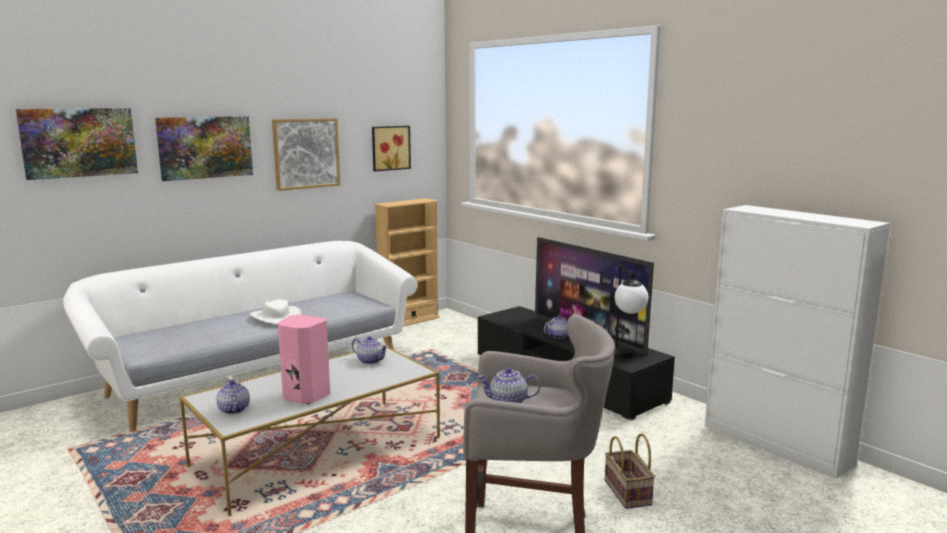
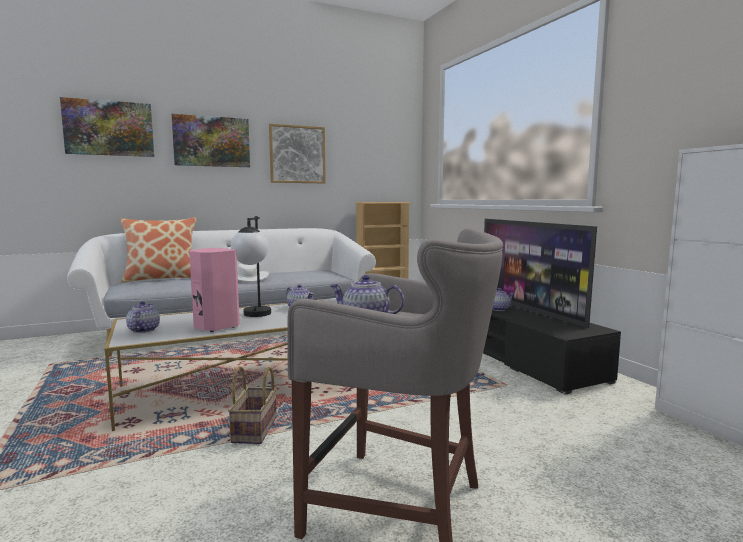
camera: 15 degrees right, 5 degrees down
(165, 325) = (162, 279): none -> pillow
(390, 148) = (371, 156): picture -> none
(624, 357) = (562, 328): table lamp -> table lamp (254, 316)
(629, 493) = (543, 468): basket -> basket (255, 430)

